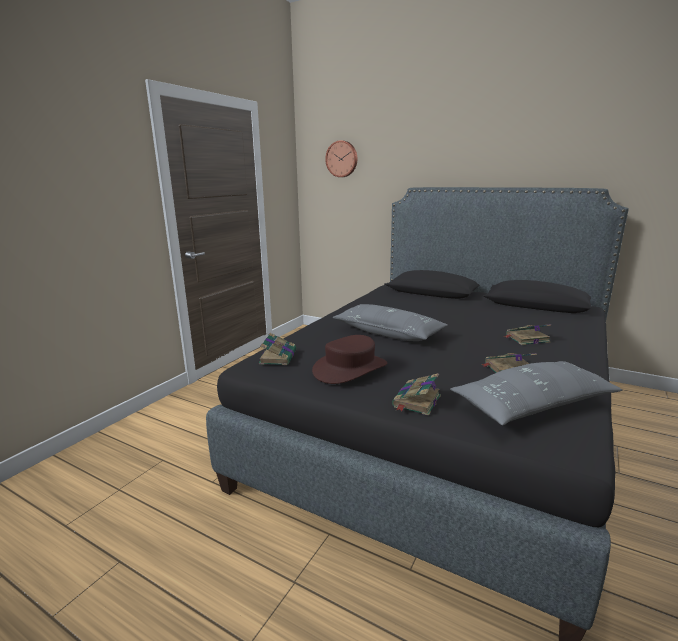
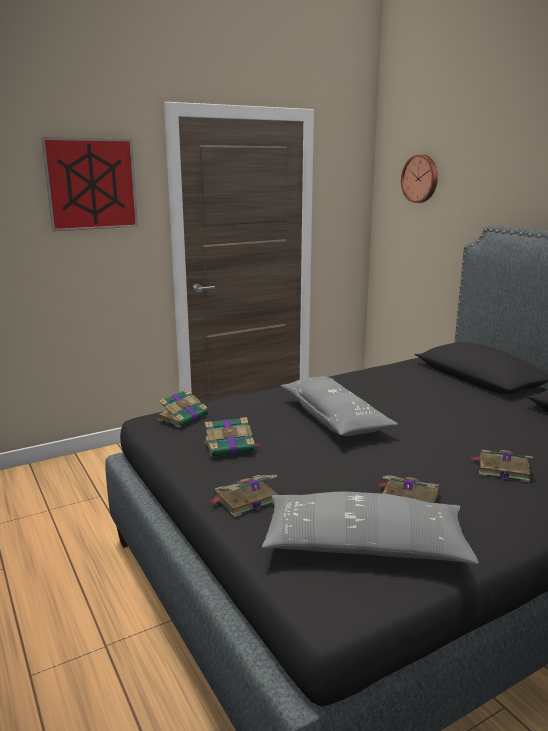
camera: 30 degrees right, 0 degrees up
(87, 155) = (91, 184): none -> picture
(350, 368) = (231, 447): brown hat -> book

